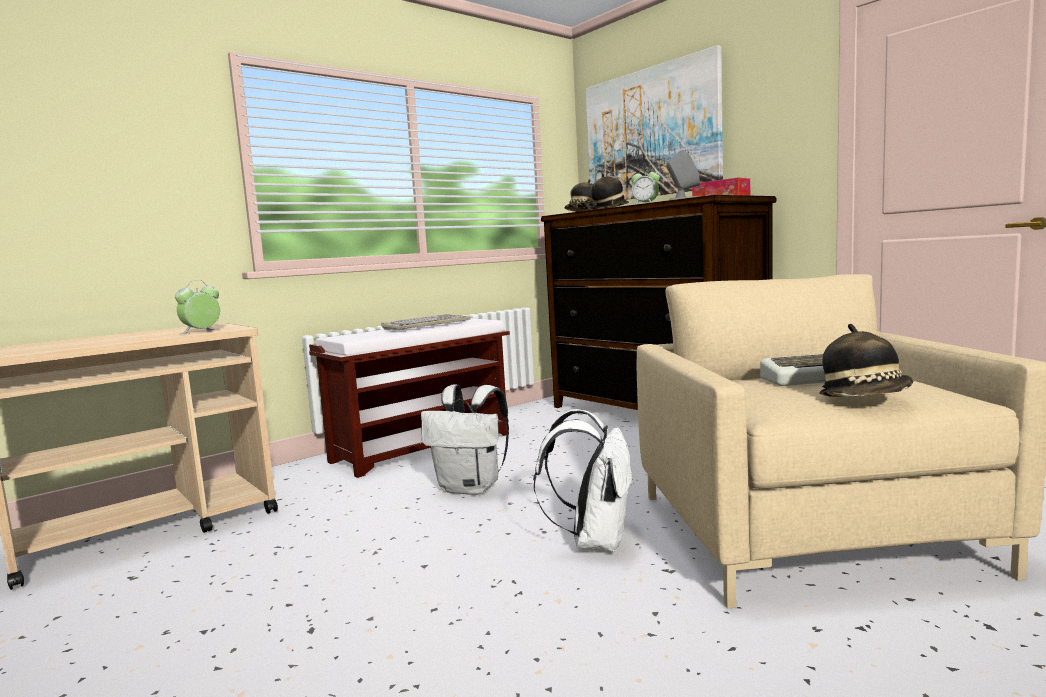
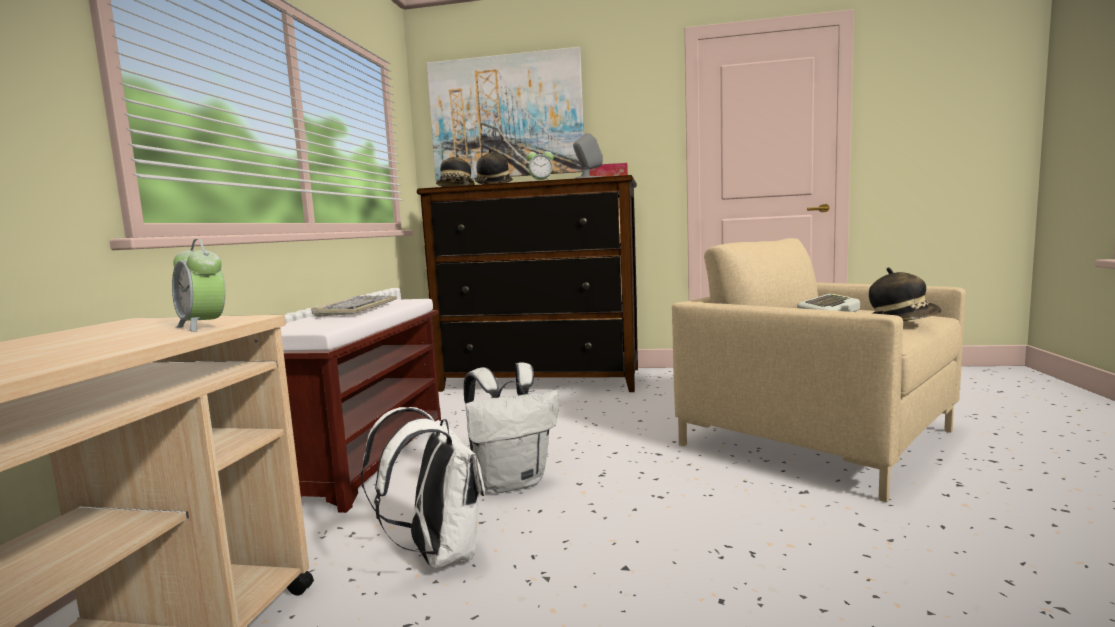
camera: 40 degrees left, 0 degrees up
(201, 332) = (203, 326): alarm clock -> alarm clock turned 45 degrees counterclockwise
(594, 541) = (713, 489): white backpack -> white backpack (438, 554)

